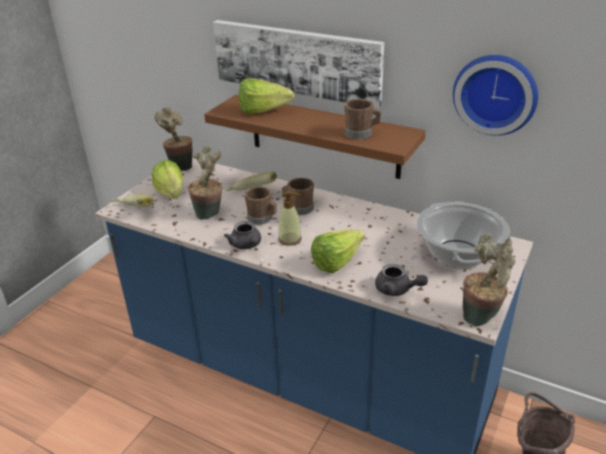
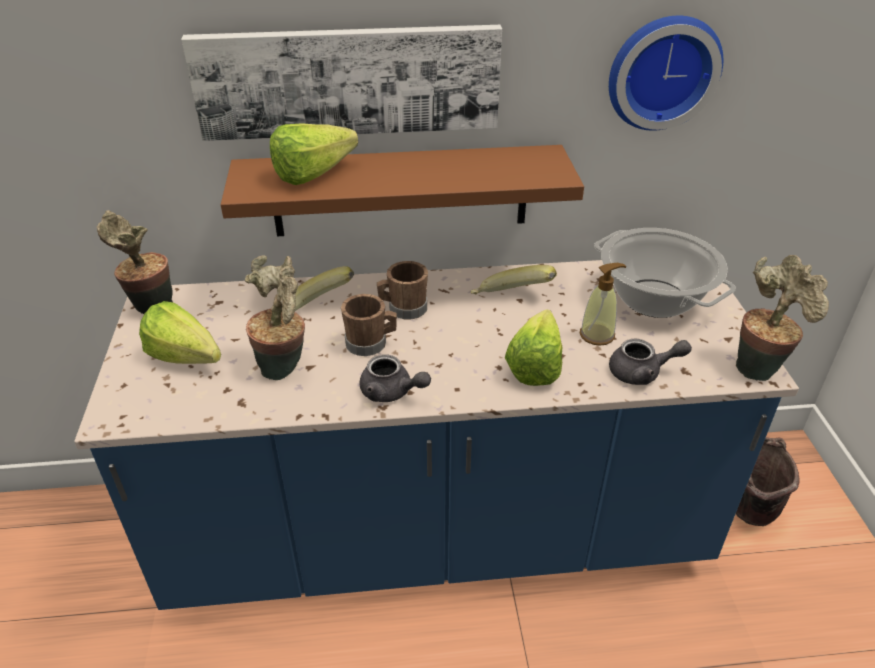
camera: 35 degrees left, 5 degrees up
(133, 212) = (148, 413): banana -> banana (511, 299)
(290, 239) = (441, 358): soap dispenser -> soap dispenser (597, 335)
(361, 133) = (494, 171): brown mug -> none

